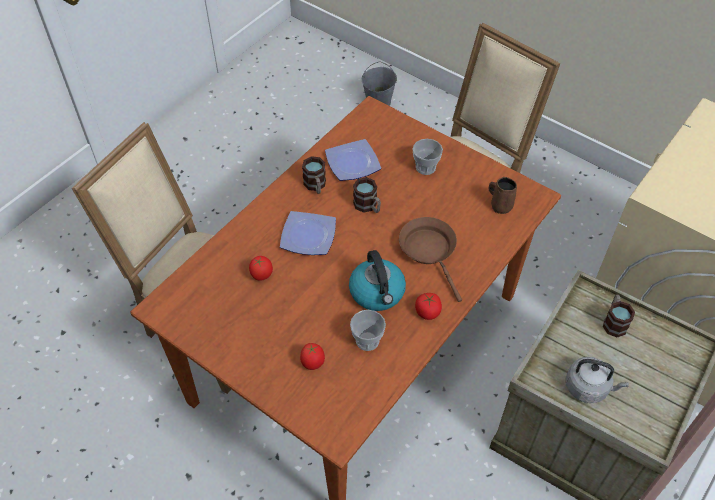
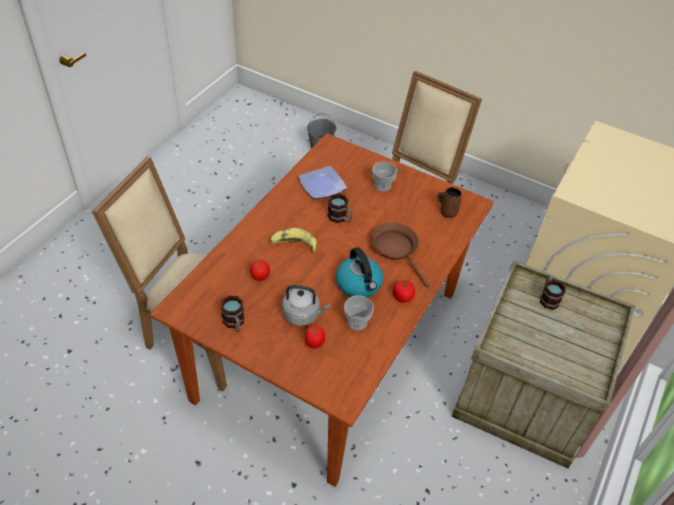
camera: 10 degrees left, 5 degrees down
(307, 236) = (293, 244): plate -> banana
(315, 186) = (294, 204): mug -> mug (234, 323)
(588, 387) = (537, 350): grey kettle -> grey kettle (303, 315)

